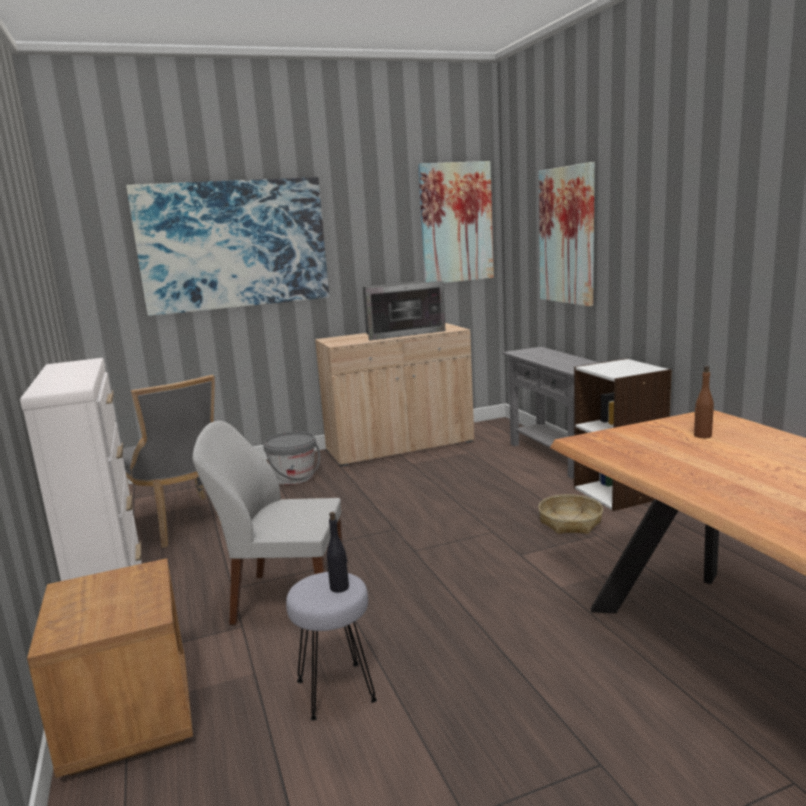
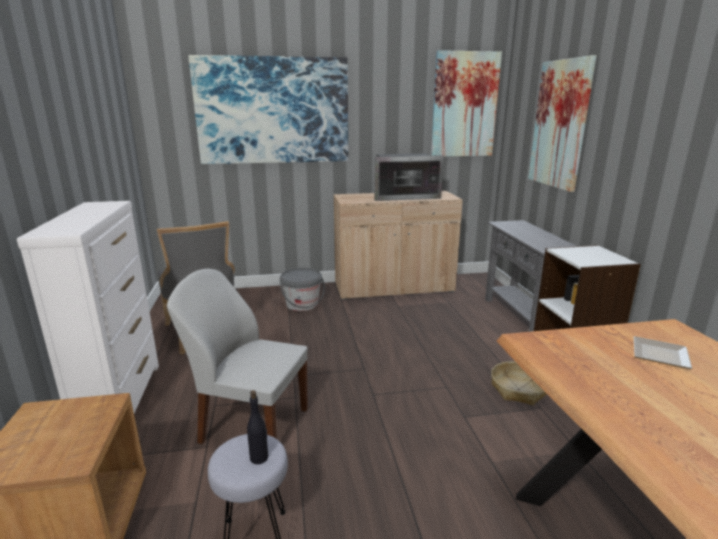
camera: 10 degrees right, 5 degrees up
(702, 436) = (662, 356): brown bottle -> plate

